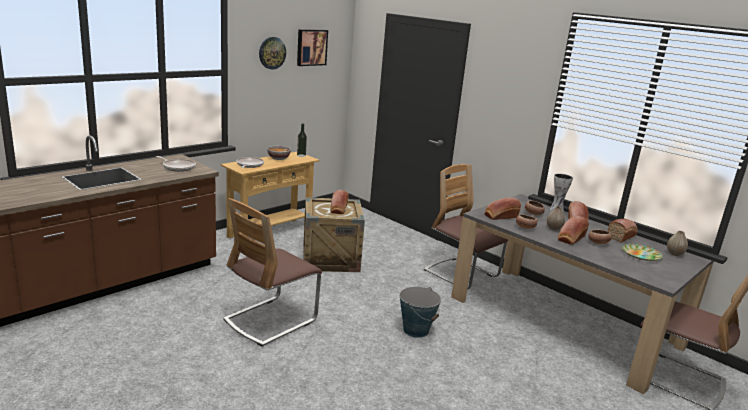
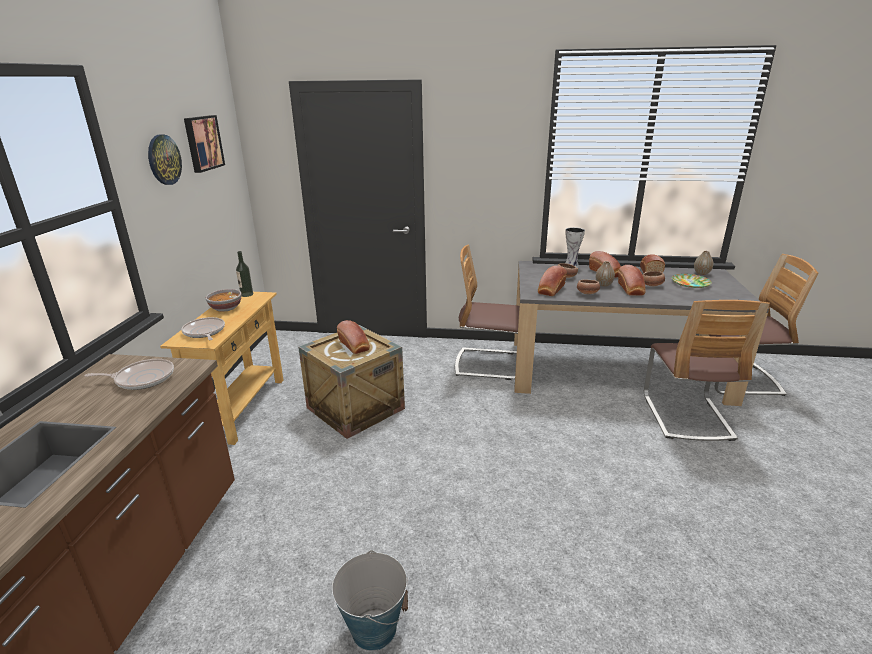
camera: 35 degrees left, 5 degrees up
(270, 320) = (398, 527): chair -> chair (686, 416)
(416, 330) = (538, 446): bucket -> bucket (374, 628)

